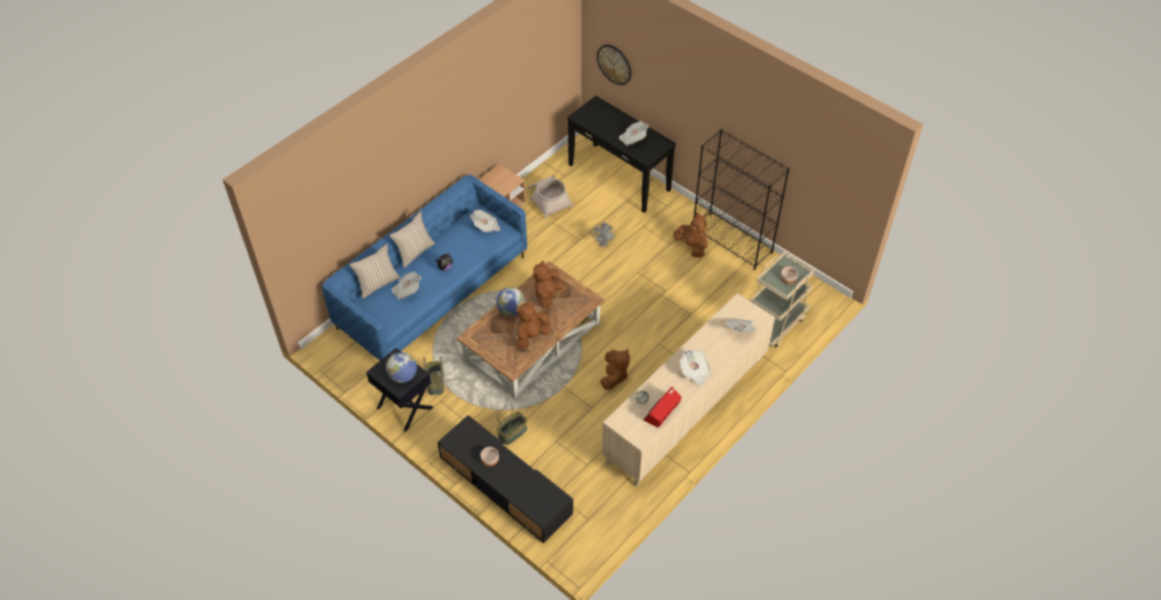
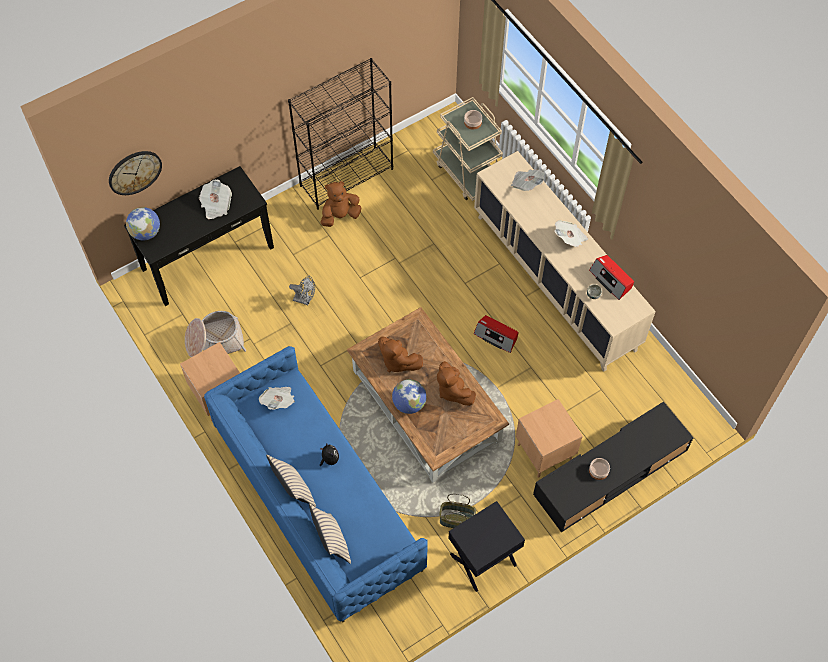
camera: 75 degrees left, 10 degrees up
(403, 376) = (493, 529): globe -> globe (146, 233)
(407, 290) = (353, 509): newspaper -> none
(512, 432) = (544, 452): basket -> brown side table
(614, 376) = (496, 336): brown plush toy -> radio

